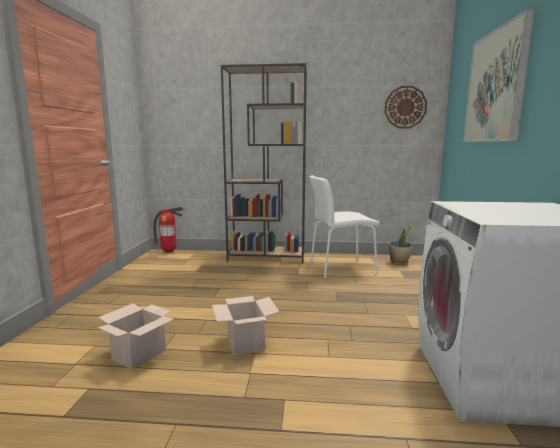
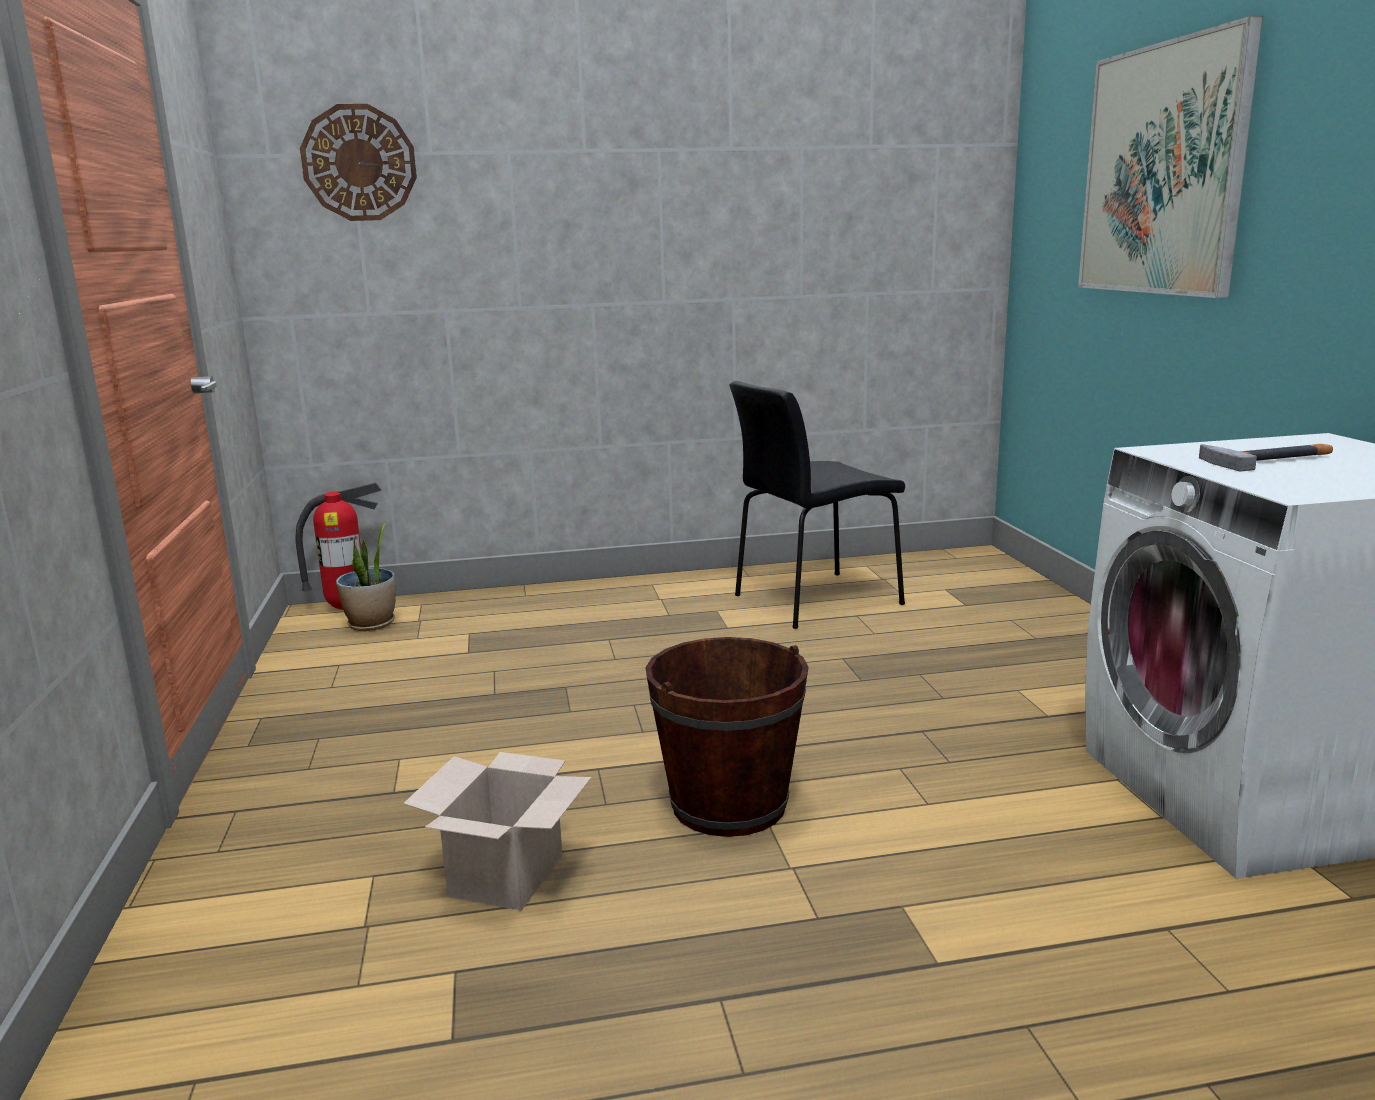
camera: 15 degrees left, 5 degrees up
(244, 342) = (728, 805): cardboard box -> brown bucket
(267, 257) = (619, 592): bookcase -> none
(339, 268) = (812, 601): white chair -> black chair
(399, 262) = (932, 570): potted plant -> potted plant (372, 624)
(405, 107) = (925, 199): wall clock -> wall clock (359, 163)
(502, 209) = (1269, 460): none -> hammer

